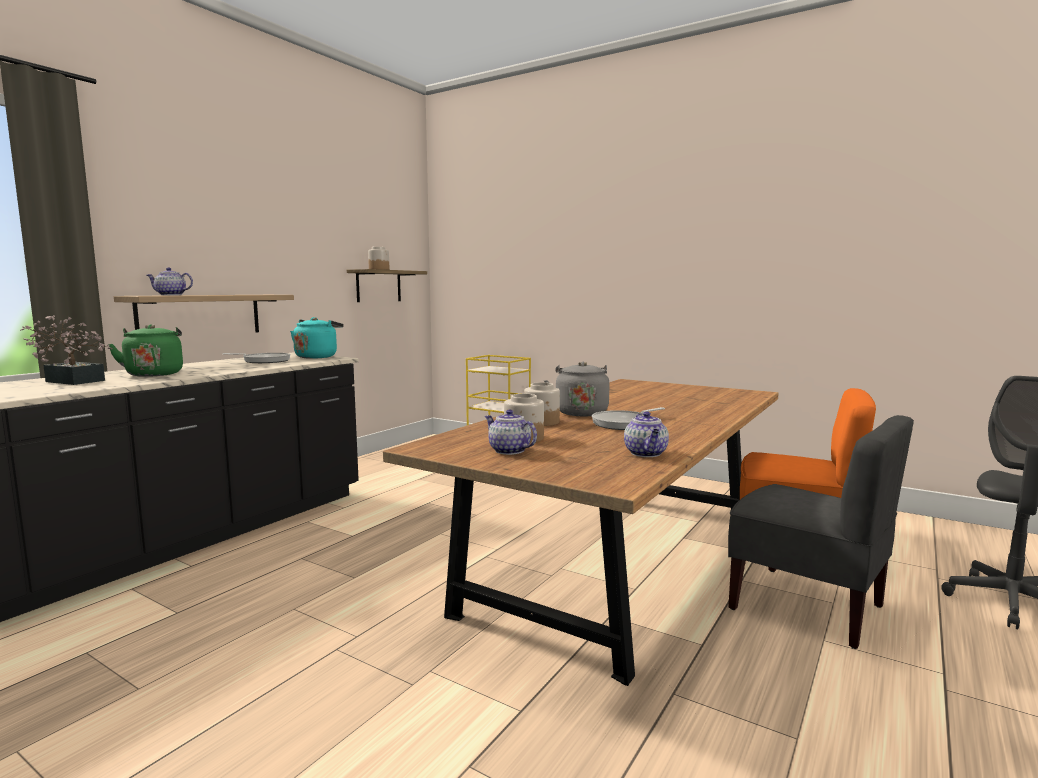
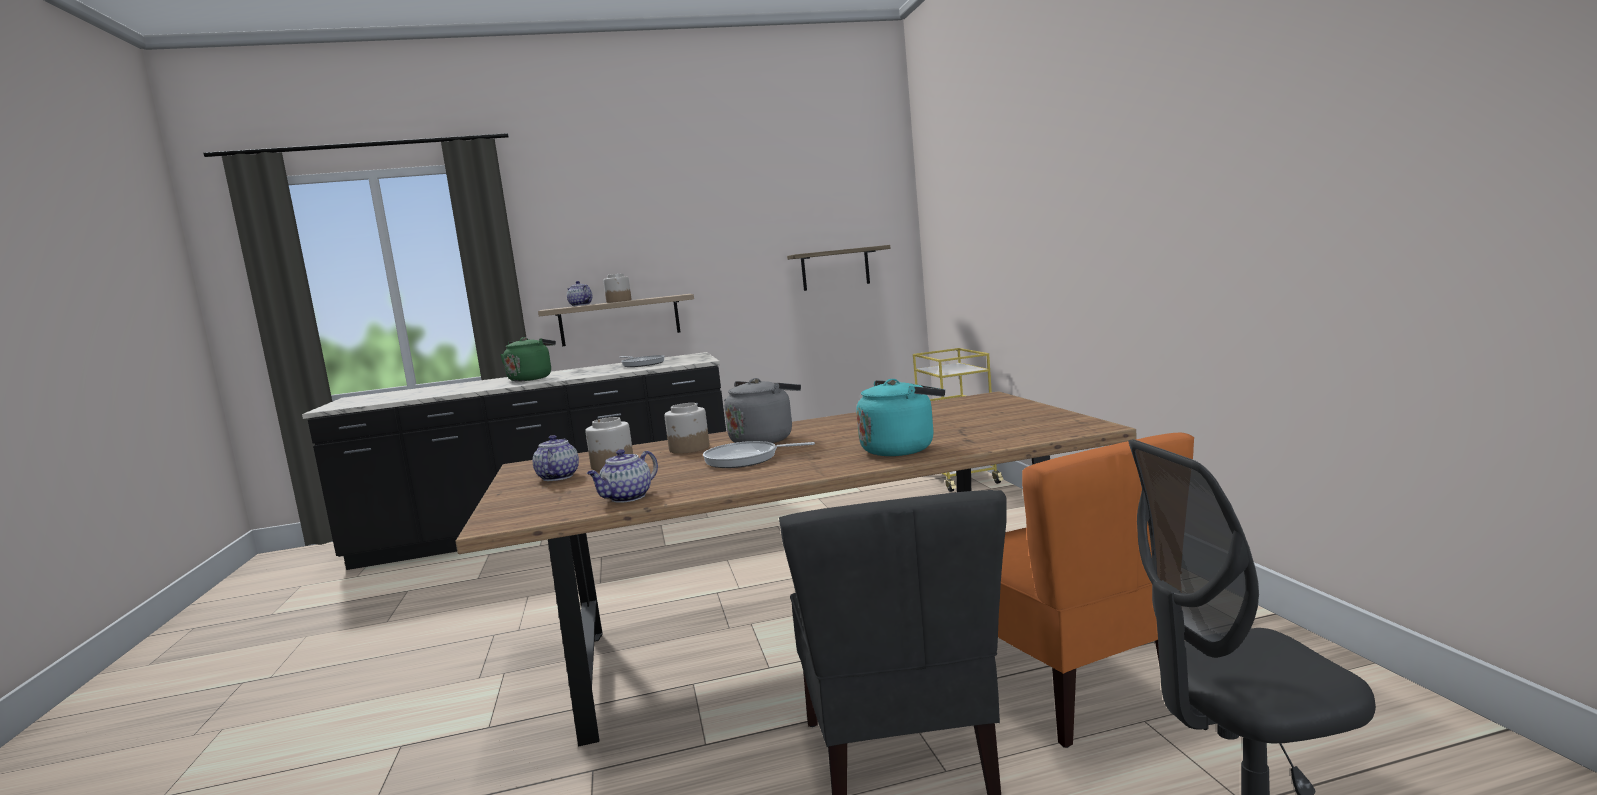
camera: 45 degrees right, 0 degrees up
(72, 380) = (476, 384): potted plant -> none
(317, 357) = (695, 359): turquoise kettle -> turquoise kettle (901, 449)
(379, 269) = (823, 251): jar -> jar (619, 301)

